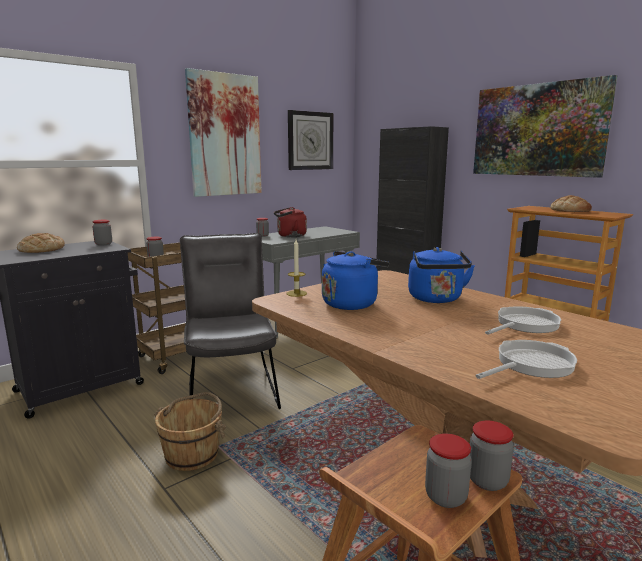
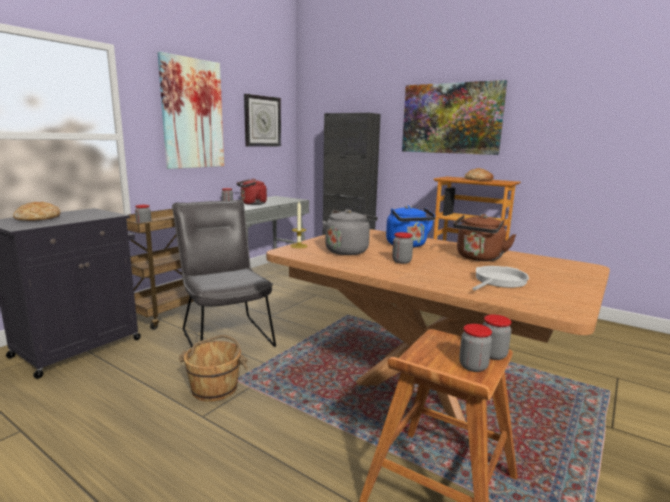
camera: 15 degrees left, 0 degrees up
(103, 244) = (97, 212): jar -> jar (401, 261)
(351, 303) = (348, 251): blue kettle -> grey kettle
(524, 324) = (478, 258): frying pan -> brown kettle

